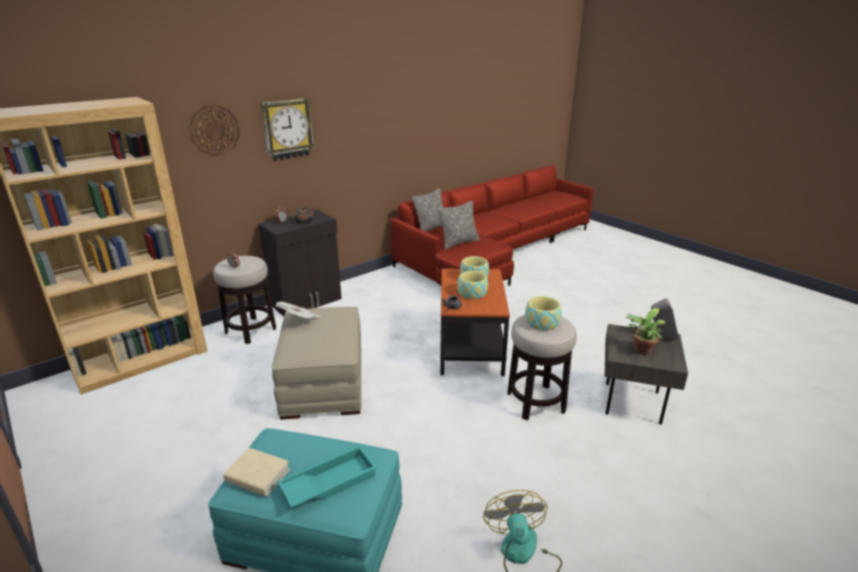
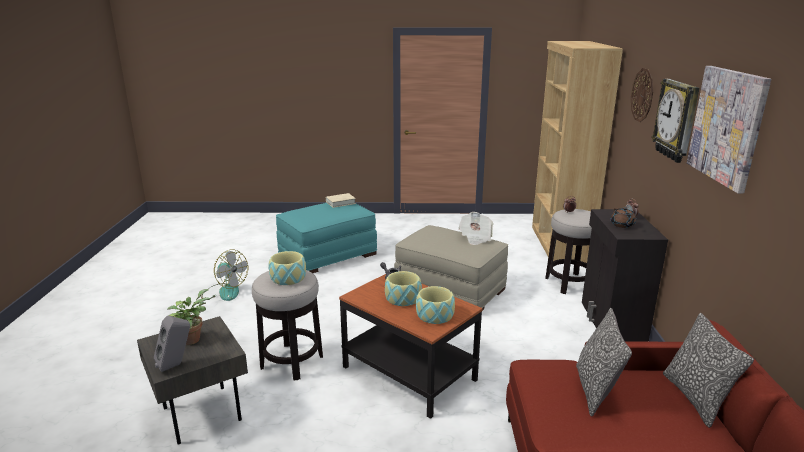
camera: 130 degrees right, 5 degrees down
(329, 481) = (310, 211): turquoise tray -> none
(345, 112) = (727, 126): none -> picture

